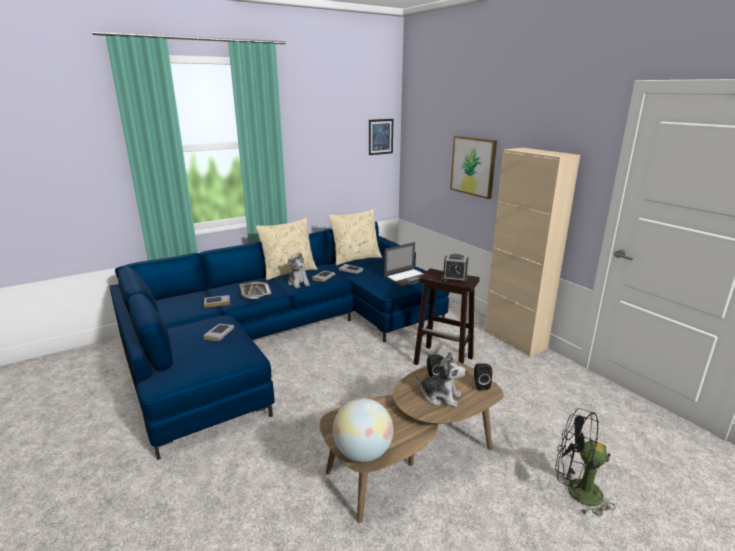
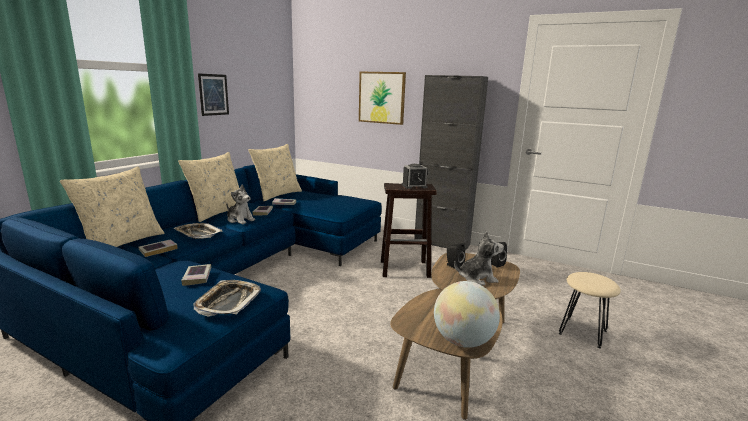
camera: 30 degrees left, 5 degrees down
(201, 291) = (122, 243): none -> beige pillow
(219, 362) = (228, 302): none -> tray
(380, 136) = (278, 76): picture -> picture (213, 94)
(408, 277) = (345, 202): laptop -> none
(514, 339) = (442, 243): beige cabinet -> black cabinet
(576, 492) = (583, 332): black fan -> beige stool

